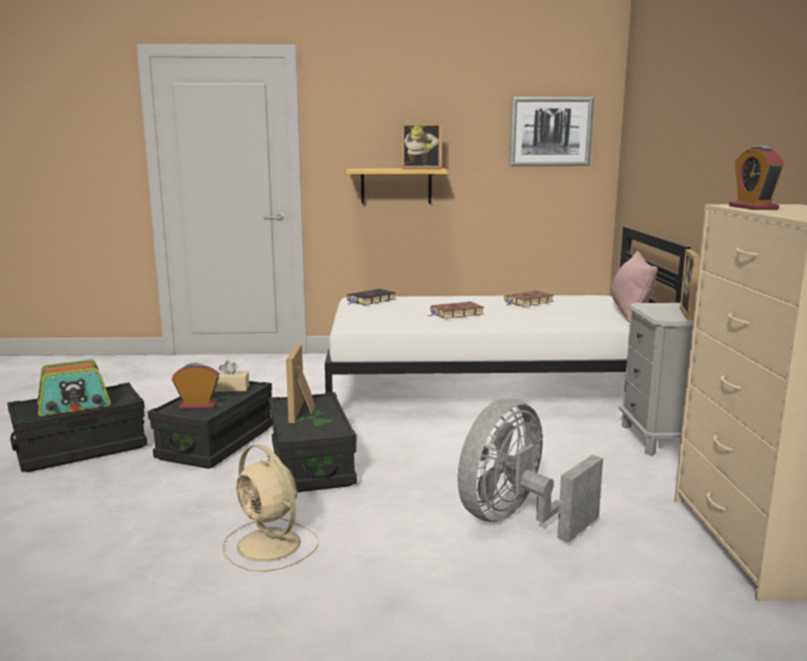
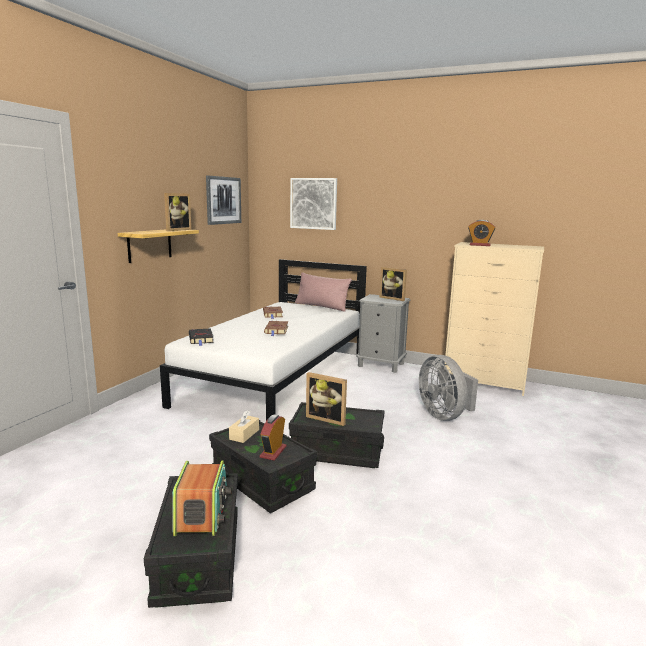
camera: 65 degrees left, 0 degrees up
(270, 545) = (444, 485): beige fan -> none
(662, 131) = (313, 203): none -> picture

